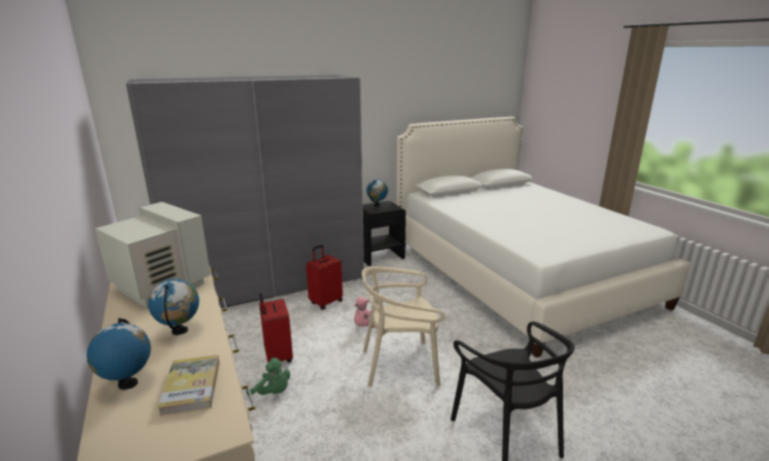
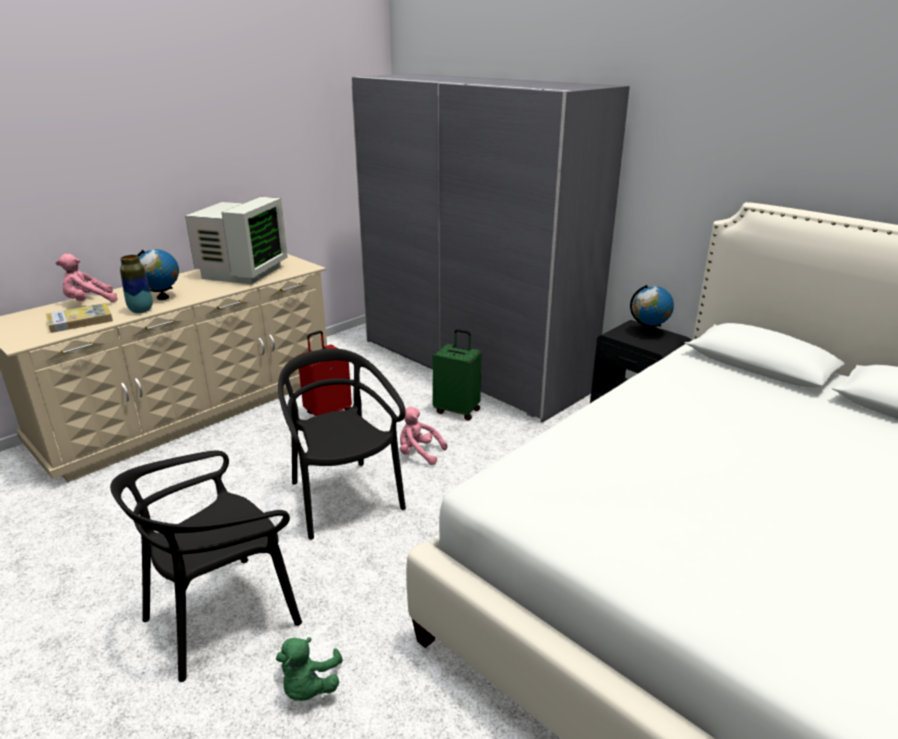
camera: 70 degrees right, 5 degrees up
(127, 384) = (89, 302): globe -> pink plush toy
(206, 344) = (141, 310): none -> vase
(272, 392) = (268, 426): green plush toy -> green plush toy (309, 687)
(325, 302) = (457, 410): red suitcase -> green suitcase
(400, 365) = (343, 498): beige chair -> black chair

